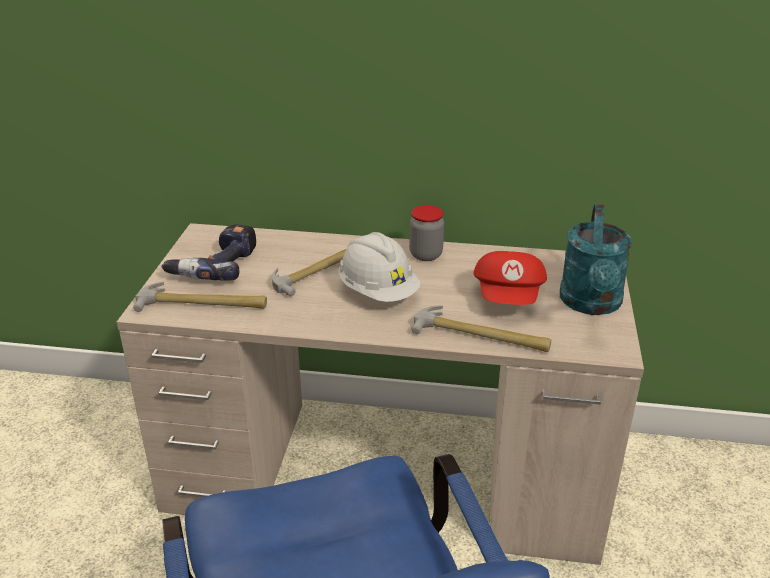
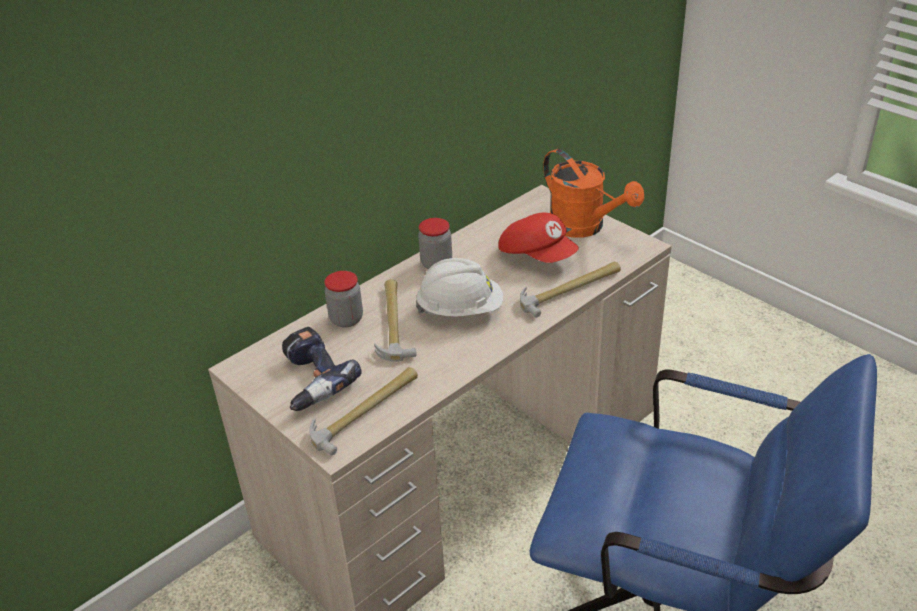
camera: 50 degrees left, 5 degrees up
(304, 248) = (346, 319): none -> jar
(591, 304) = (585, 227): turquoise watering can -> orange watering can

